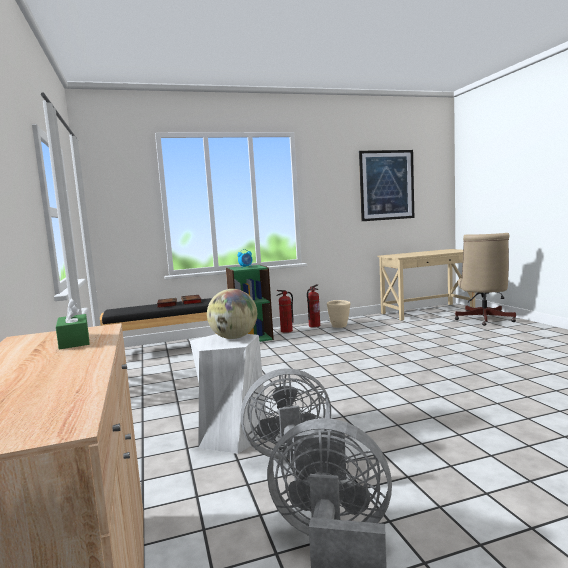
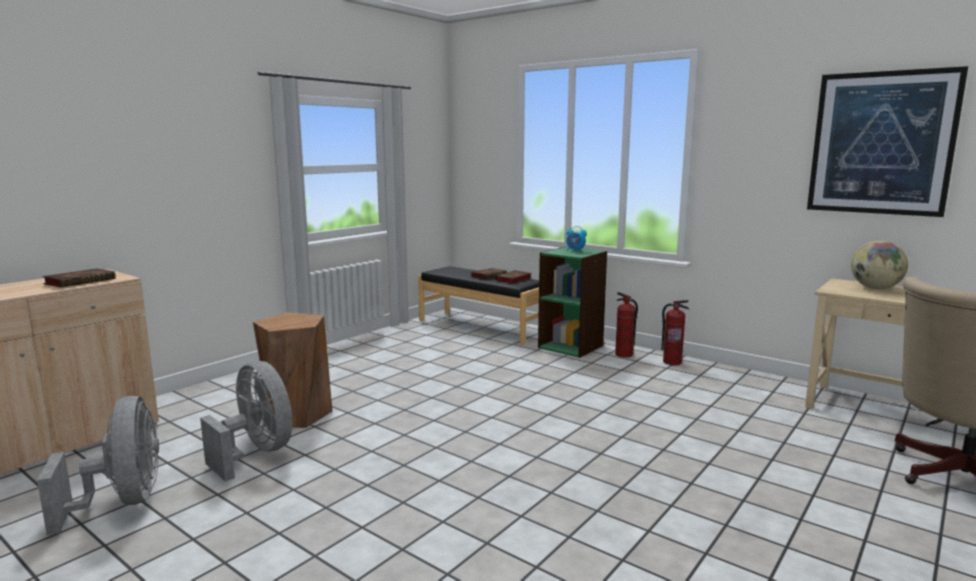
camera: 55 degrees right, 5 degrees up
(74, 341) = (81, 281): green tissue box -> book
(232, 436) = (296, 414): white stool -> brown stool
(234, 338) = (298, 322): globe -> globe (875, 288)
(339, 326) = (694, 376): beige planter -> none

